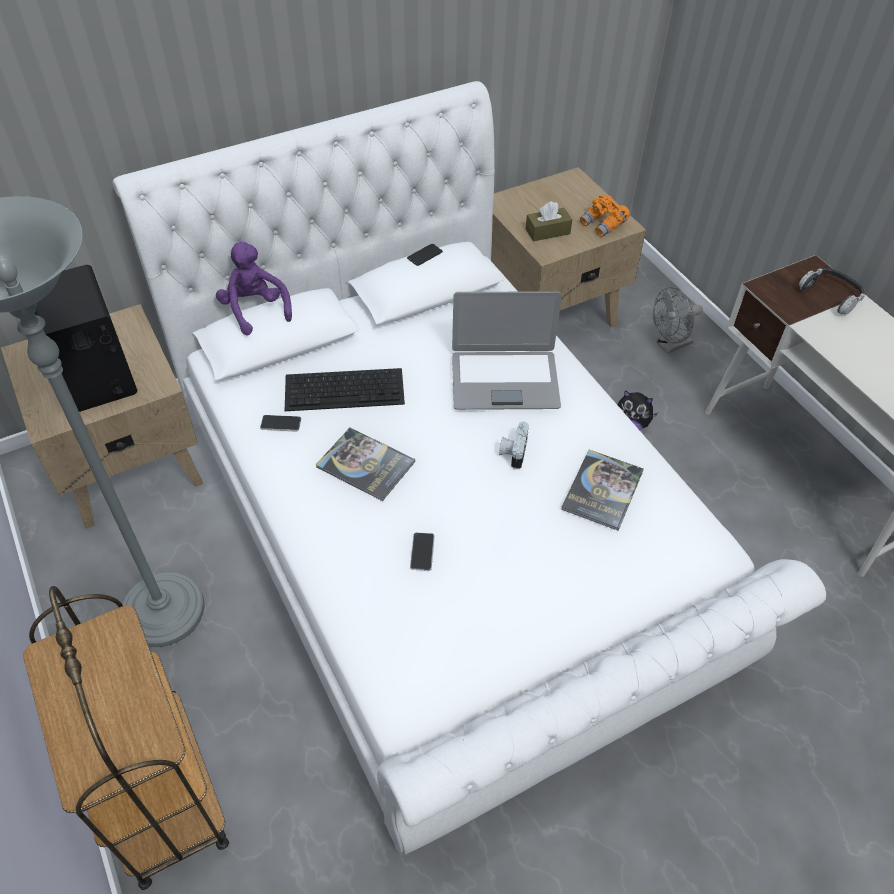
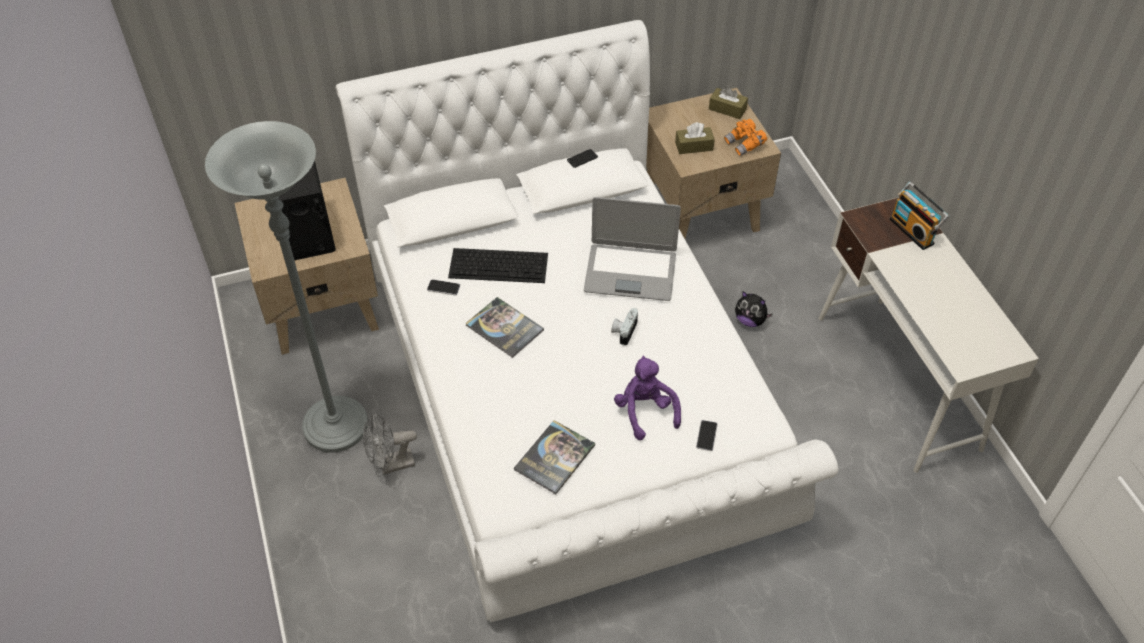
camera: 10 degrees right, 0 degrees up
(160, 790) = (319, 555): brown cart -> none
(255, 310) = (435, 192): purple plush toy -> purple plush toy (645, 411)
(422, 552) = (535, 400): phone -> phone (706, 436)
(574, 189) = (727, 109): none -> brown tissue box
(602, 490) = (688, 370): book -> book (554, 457)
(670, 345) = (803, 255): grey fan -> grey fan (391, 465)
(831, 295) = (913, 231): headphones -> radio

